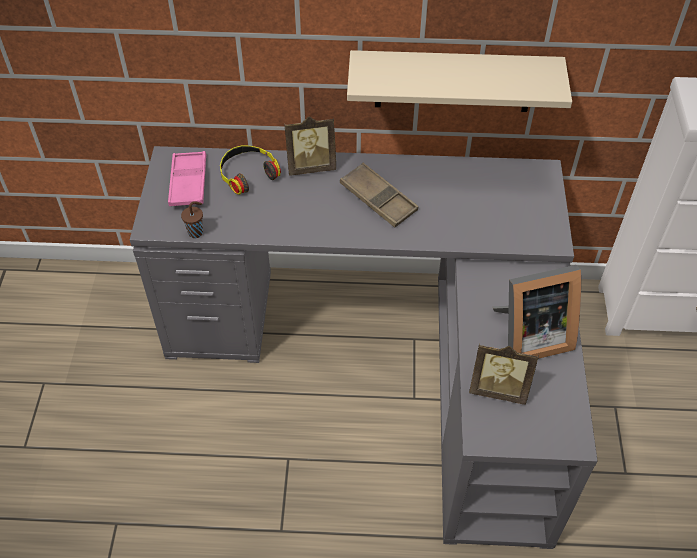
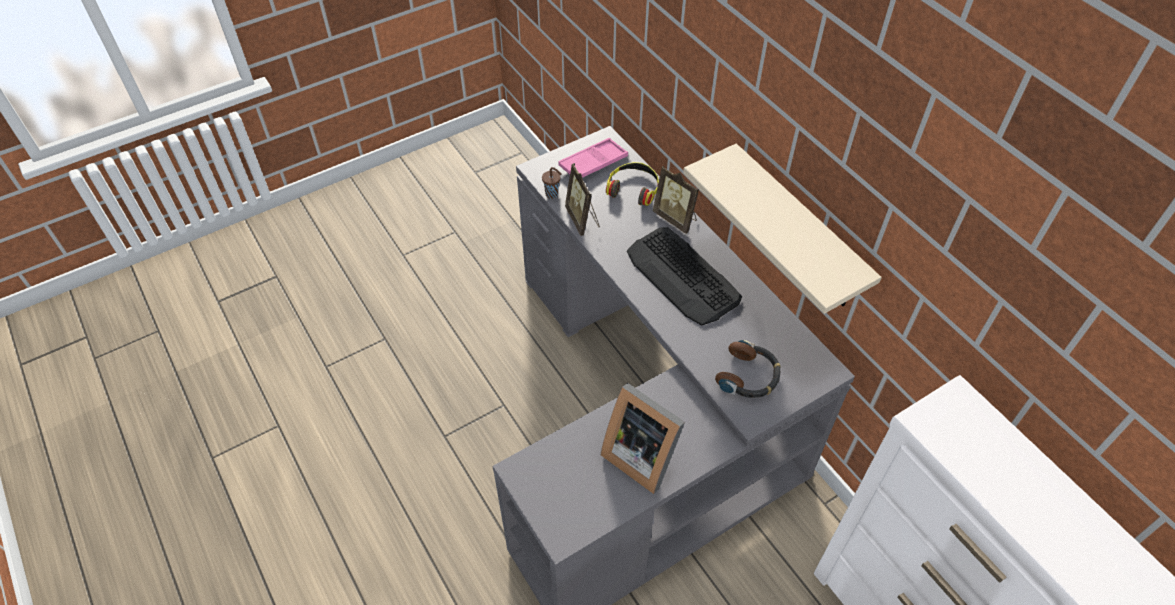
camera: 55 degrees right, 0 degrees up
(378, 199) = (682, 276): brown tray -> keyboard
(498, 389) = (571, 458): picture frame -> picture frame (583, 219)
(514, 219) = (749, 376): none -> headphones

